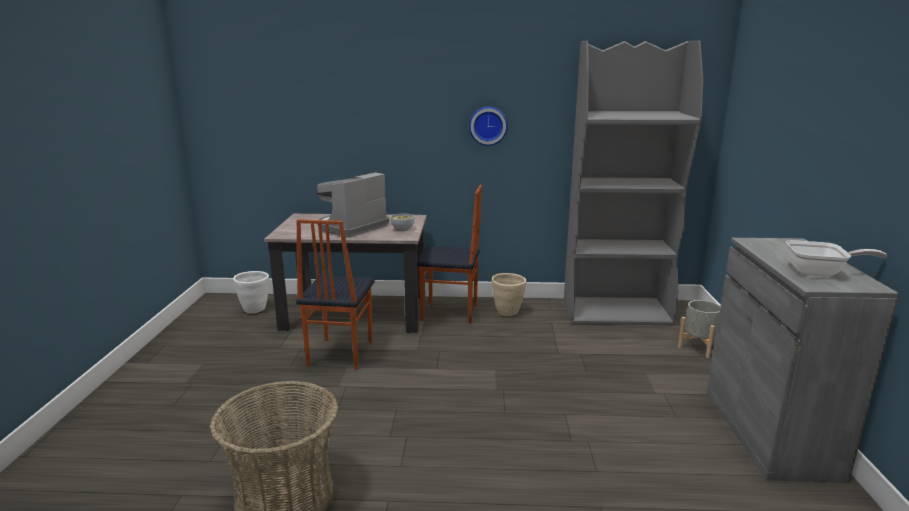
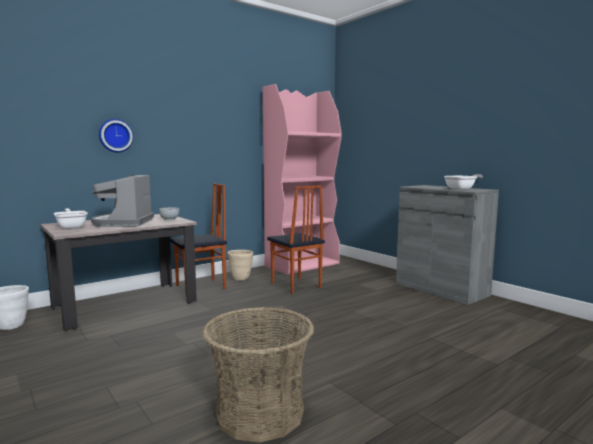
camera: 40 degrees left, 10 degrees down
(303, 224) = (71, 227): none -> frying pan
(339, 354) = (153, 328): chair -> chair (295, 286)
(488, 125) = (208, 142): wall clock -> wall clock (115, 135)
(617, 312) = (302, 265): grey bookcase -> pink bookcase
(698, 347) = (364, 269): grey planter -> none

